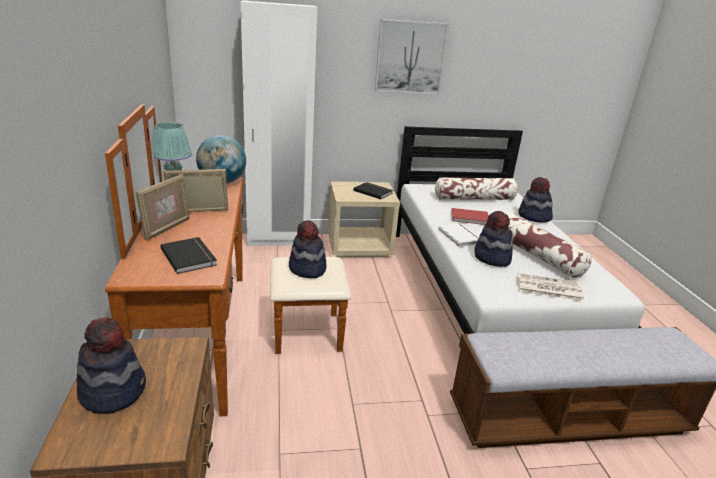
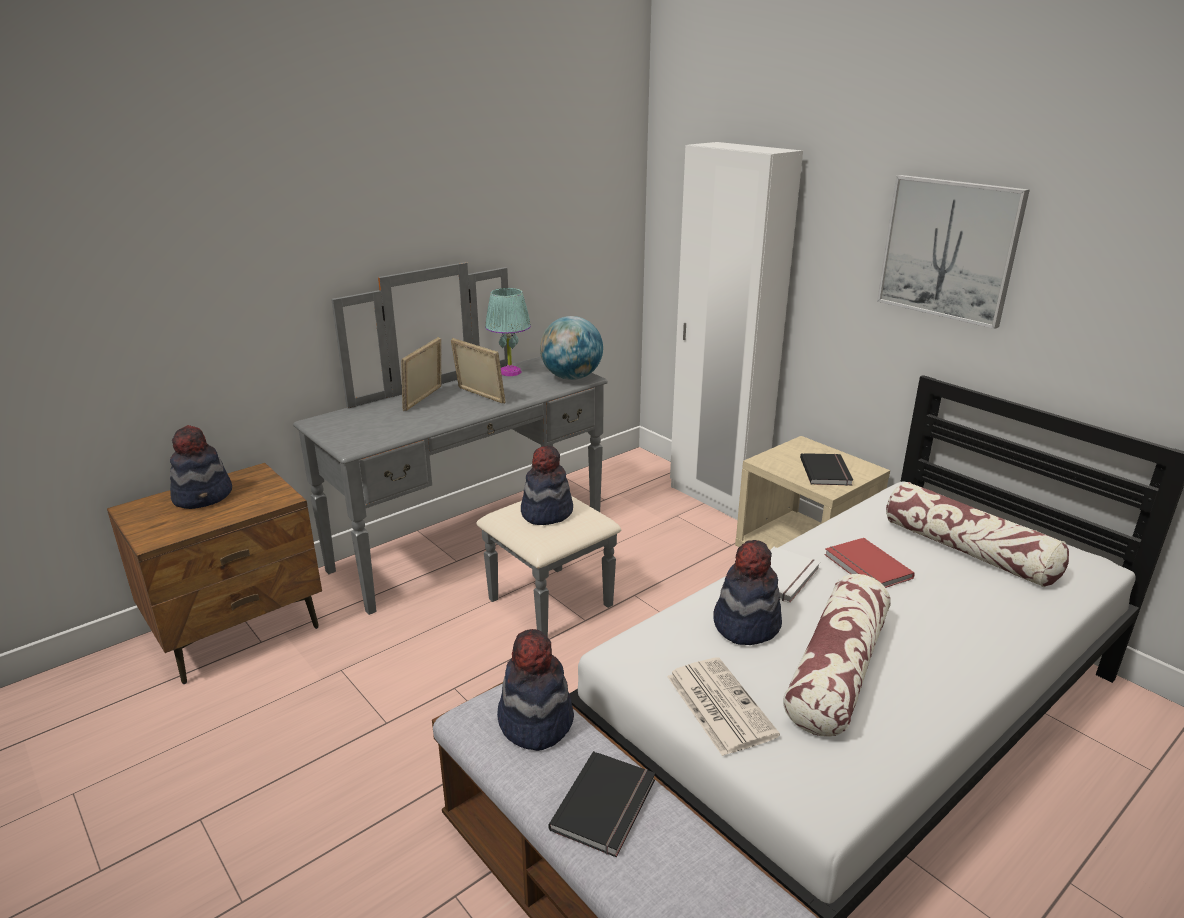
camera: 60 degrees right, 0 degrees up
(166, 228) = (424, 399): picture frame -> picture frame turned 120 degrees clockwise
(190, 256) = (381, 427): black book -> black book (607, 805)
(224, 334) = (488, 554): brown dresser -> grey dresser
(534, 217) = (1008, 631): hat -> hat (535, 721)

